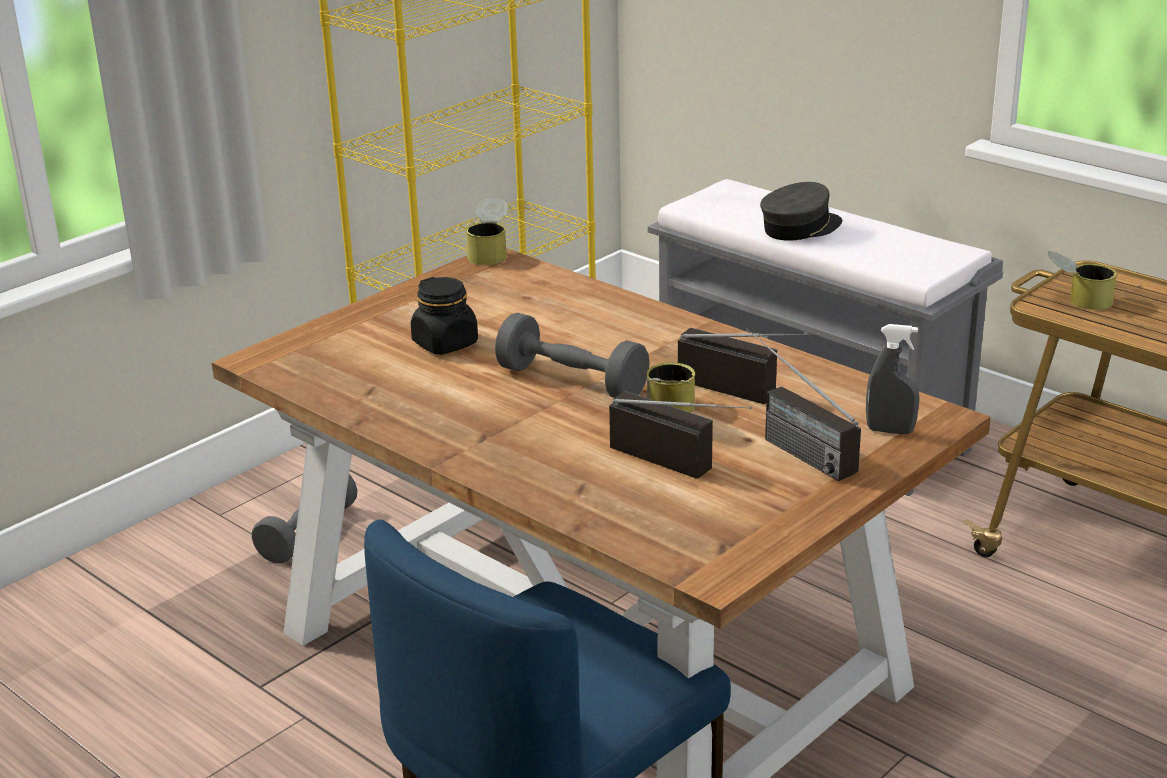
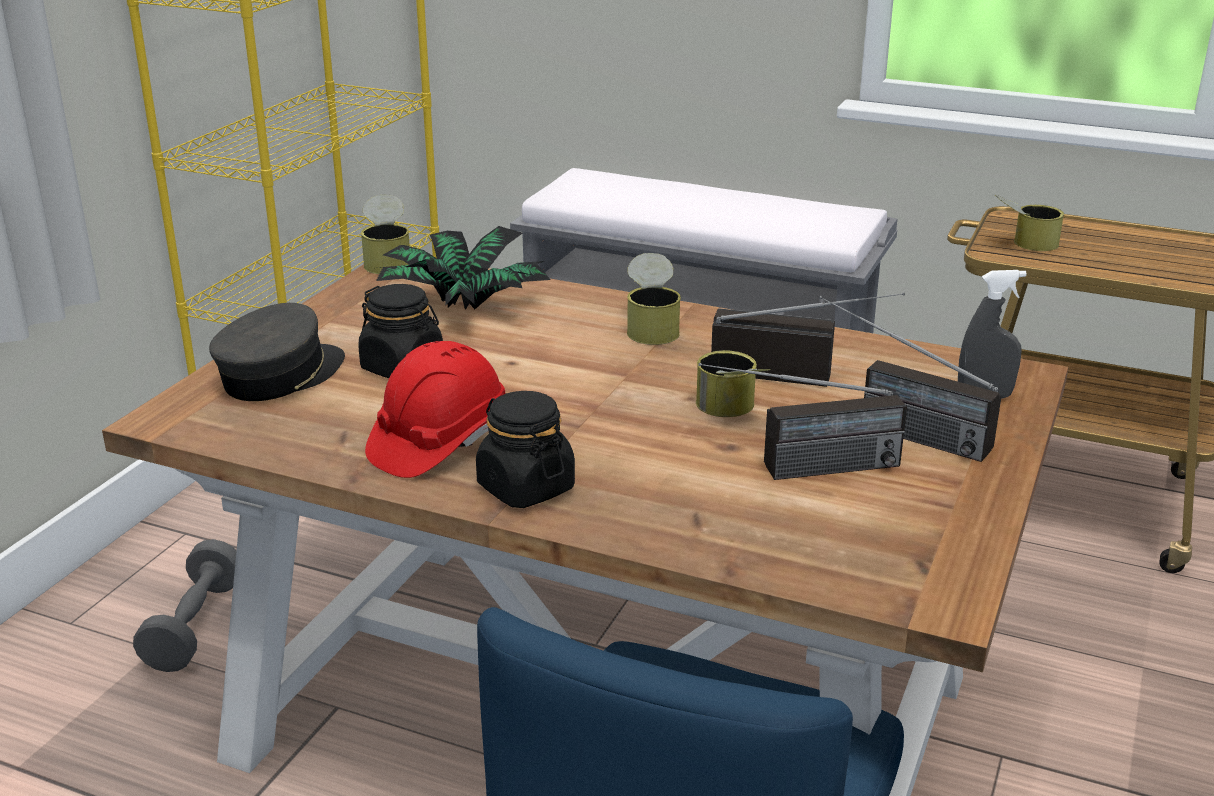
camera: 20 degrees left, 0 degrees up
(435, 404) = (439, 442): none -> red hard hat
(474, 446) = (525, 487): none -> black jar
(522, 299) = (461, 306): none -> potted plant
(572, 382) = (589, 391): grey dumbbell -> none
(661, 335) = (652, 326): none -> can
(686, 465) = (798, 470): radio -> radio turned 150 degrees clockwise
(800, 228) = (685, 206): grey cap -> grey cap (281, 375)

